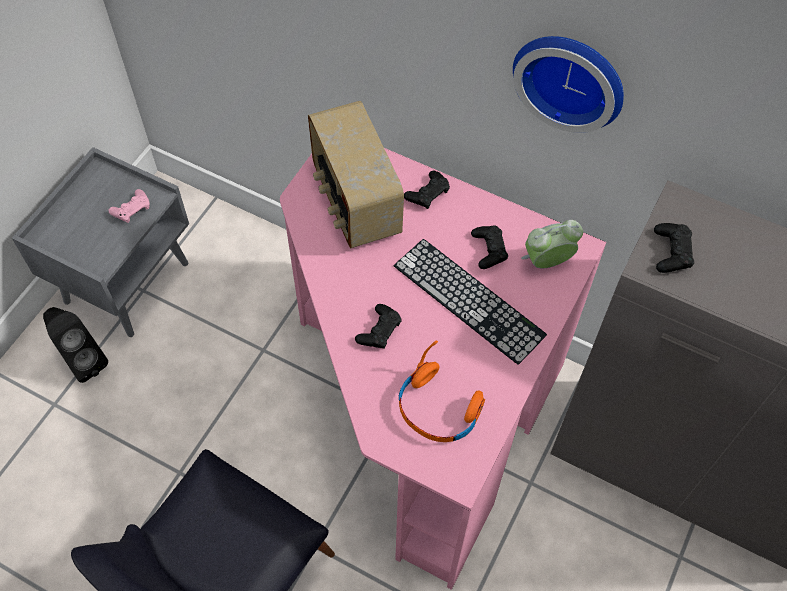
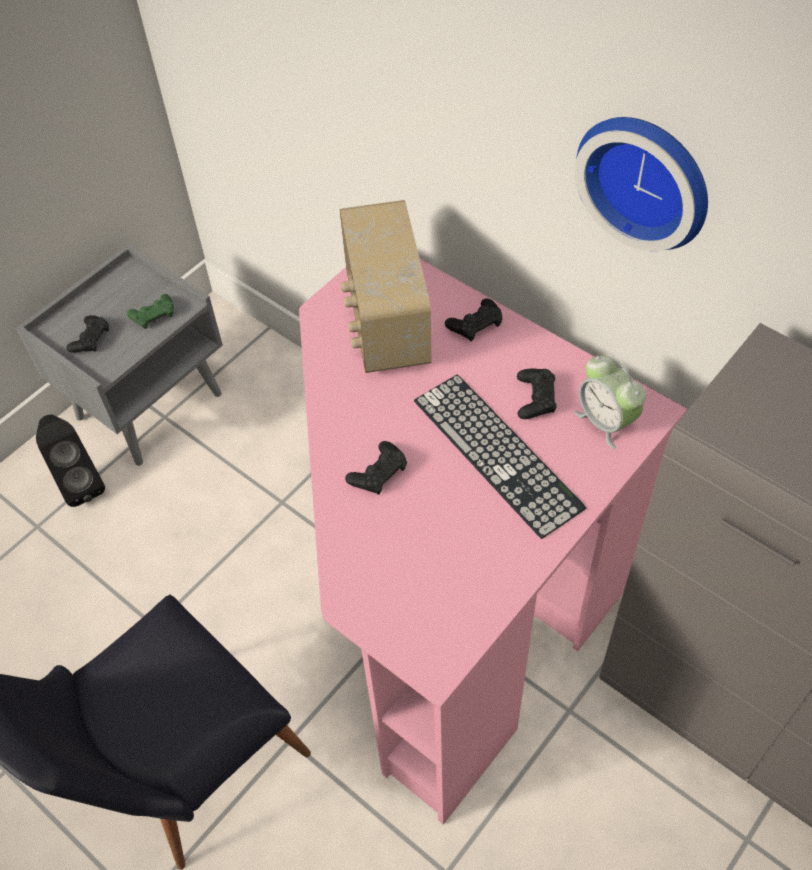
camera: 15 degrees right, 5 degrees down
(131, 209) = (153, 315): pink game controller -> green game controller
(438, 409) = (428, 577): orange headphones -> none
(547, 262) = (605, 422): alarm clock -> alarm clock turned 120 degrees counterclockwise
(671, 252) = (747, 409): black game controller -> black game controller (90, 339)

